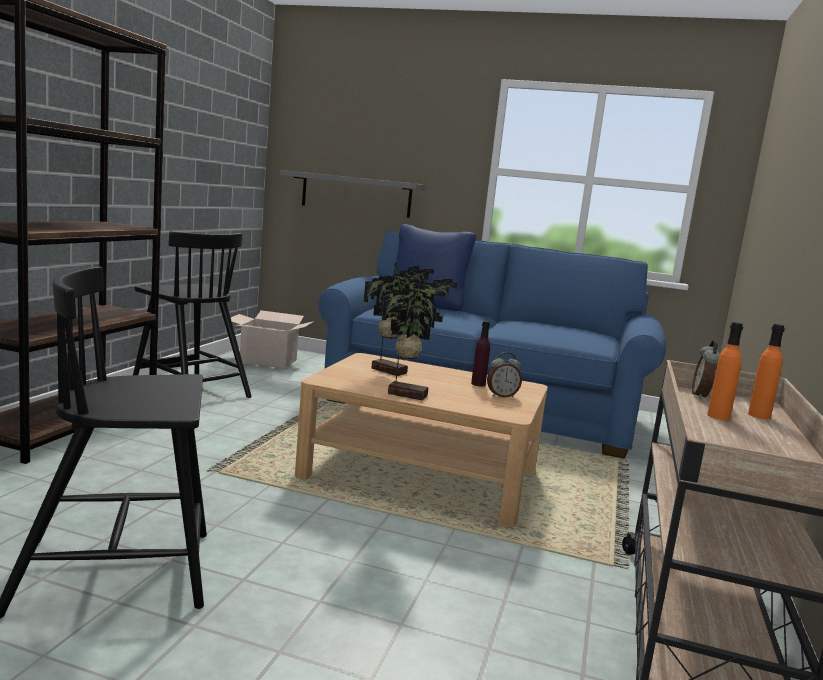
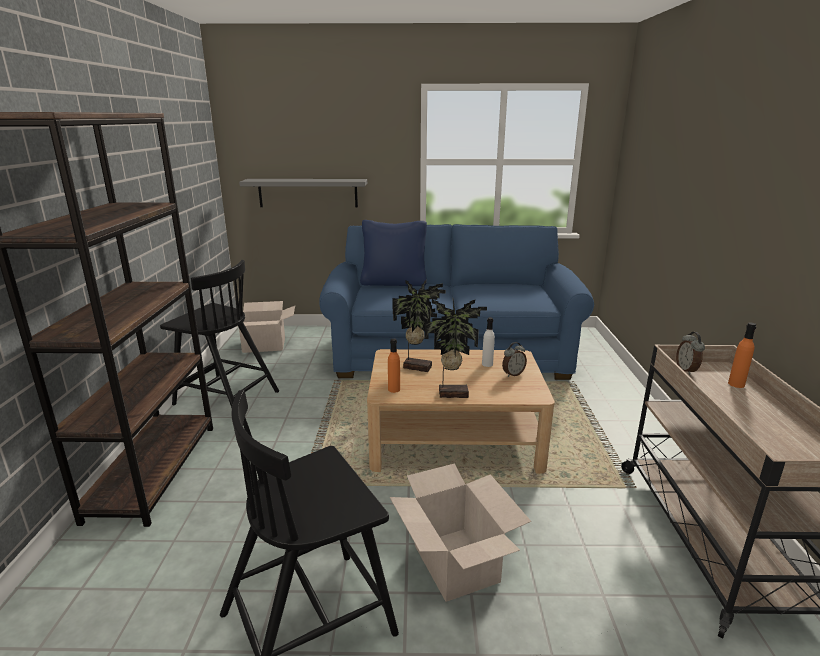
camera: 15 degrees left, 10 degrees up
(323, 572) = (455, 563): none -> cardboard box
(478, 384) = (487, 364): purple bottle -> white bottle
(718, 416) = (718, 395): orange bottle -> orange bottle (394, 389)

